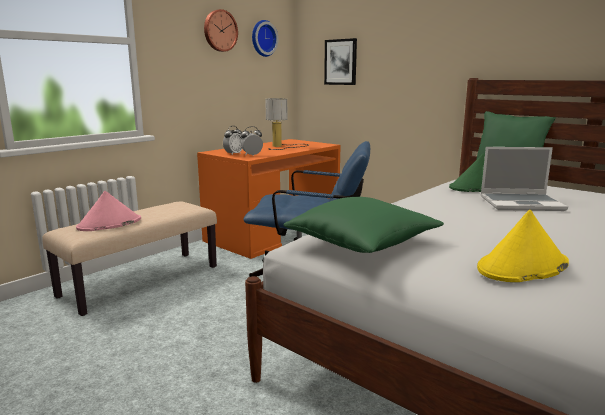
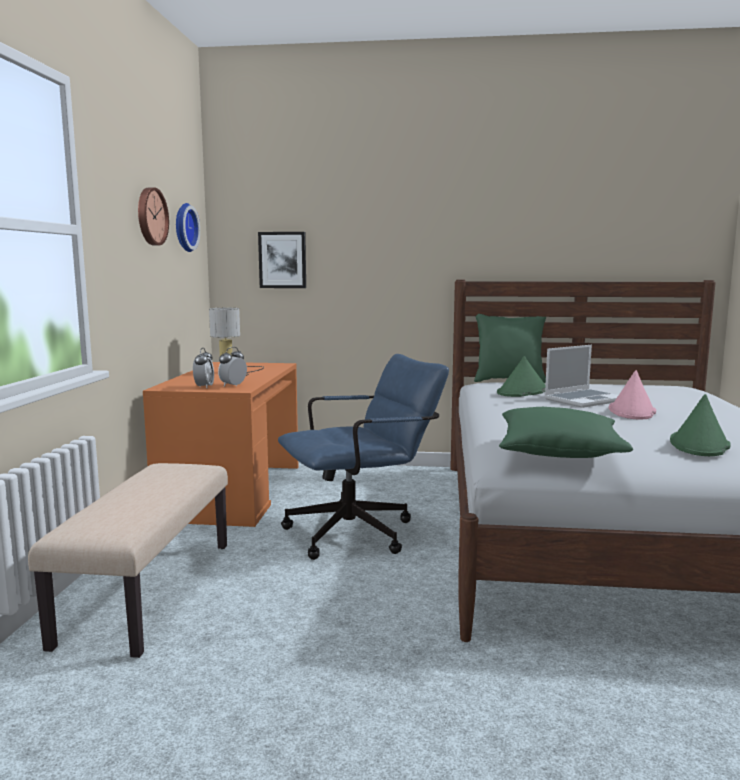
camera: 35 degrees left, 5 degrees down
(109, 224) = (130, 508): pink hat -> pink hat (632, 411)
(522, 267) = (699, 444): yellow hat -> green hat

